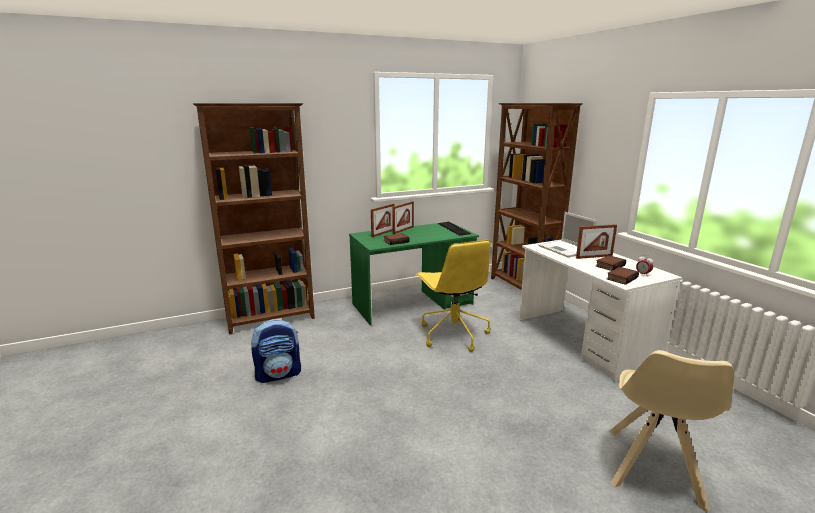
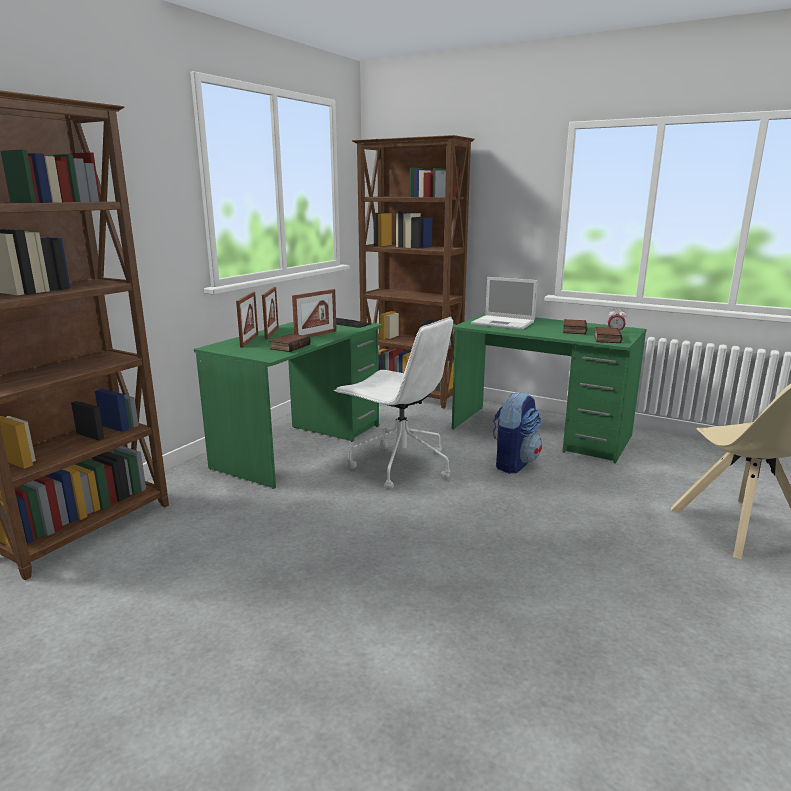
camera: 35 degrees left, 0 degrees up
(279, 374) = (213, 605): backpack -> backpack (514, 463)
(452, 333) = (397, 466): yellow office chair -> white office chair
(583, 341) = (540, 433): white desk -> green desk
(594, 257) = (544, 325): picture frame -> picture frame (316, 335)

